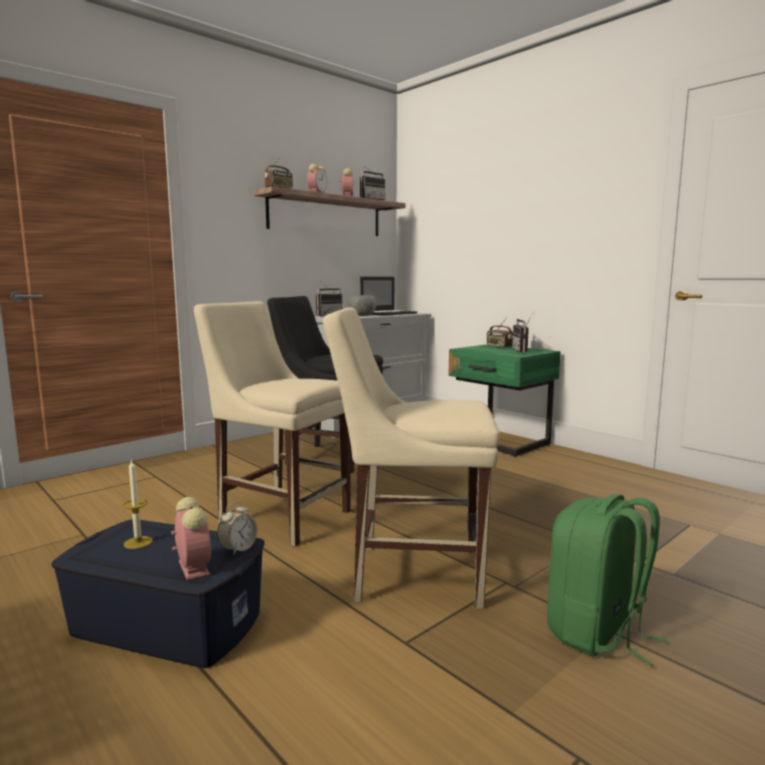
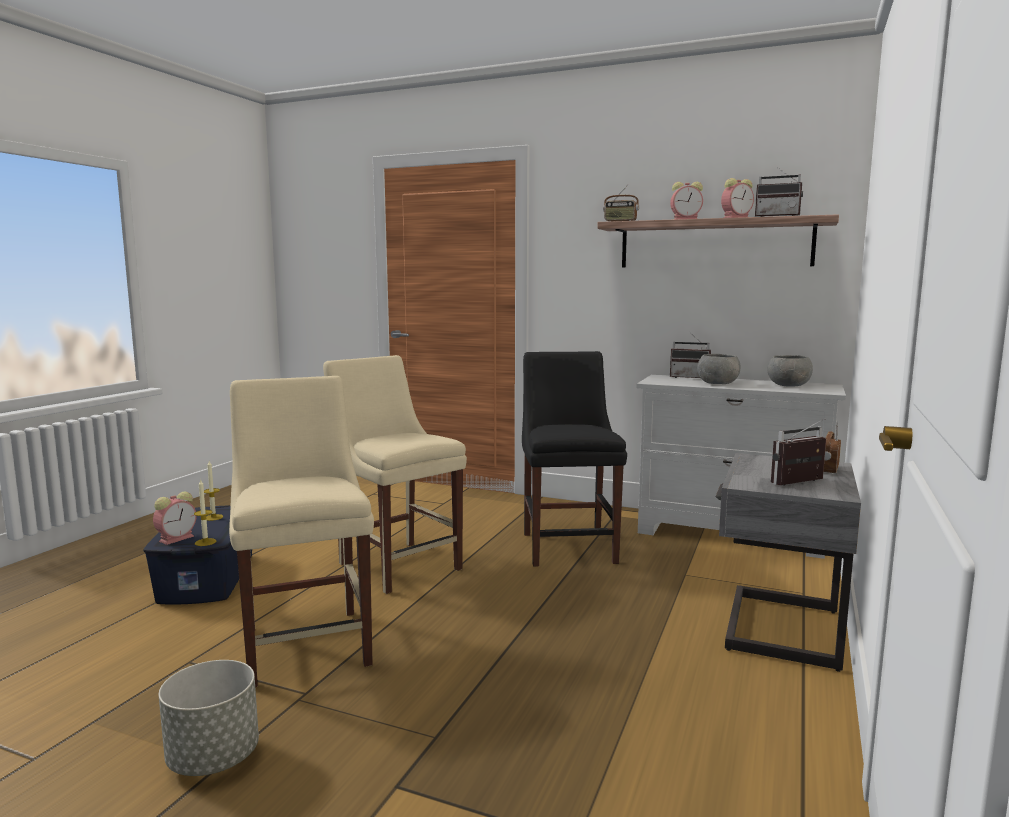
camera: 65 degrees right, 0 degrees up
(238, 549) = (205, 542): alarm clock -> candle
(281, 515) = (397, 564): beige chair -> beige chair turned 45 degrees counterclockwise
(389, 313) = (789, 385): laptop -> grey bowl
(500, 443) = (778, 629): green nightstand -> grey nightstand
(597, 633) = (212, 758): green backpack -> grey planter

